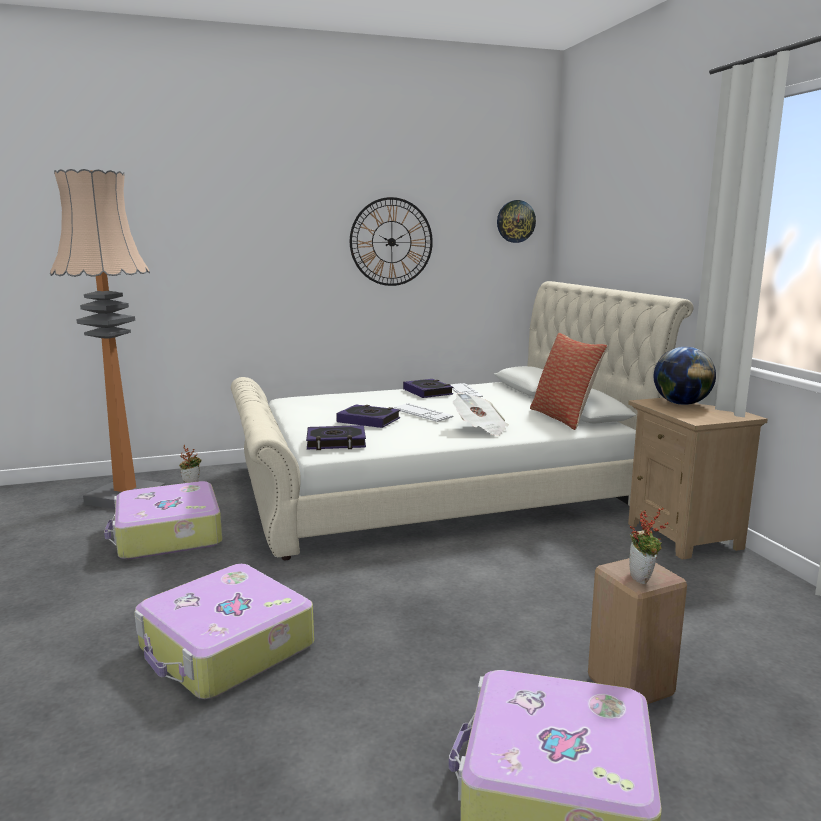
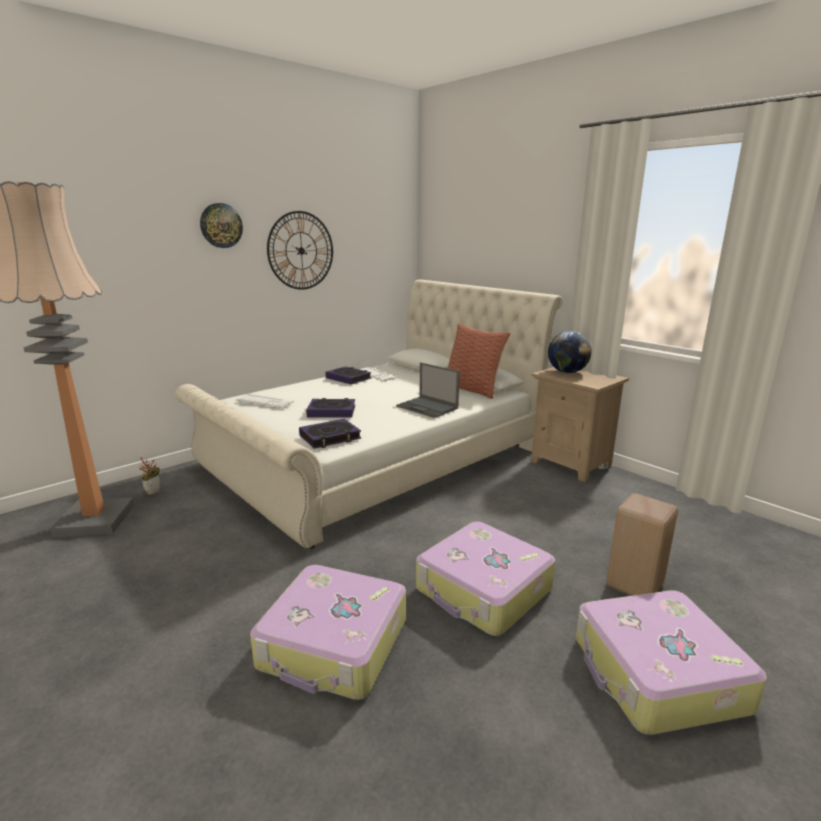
camera: 25 degrees left, 5 degrees up
(167, 535) = (177, 550): suitcase -> suitcase (483, 590)
(422, 413) = (368, 399): keyboard -> keyboard (264, 401)
(480, 429) = (428, 407): newspaper -> laptop
(515, 221) = (391, 231): wall clock -> wall clock (221, 225)
(643, 579) = (656, 511): potted plant -> none

